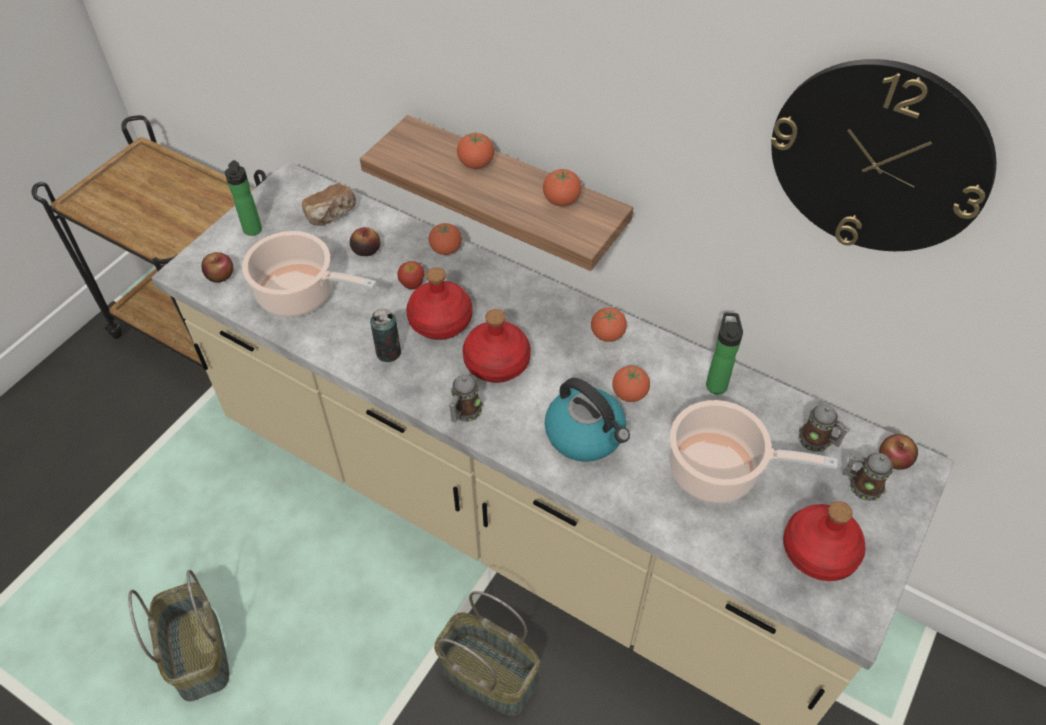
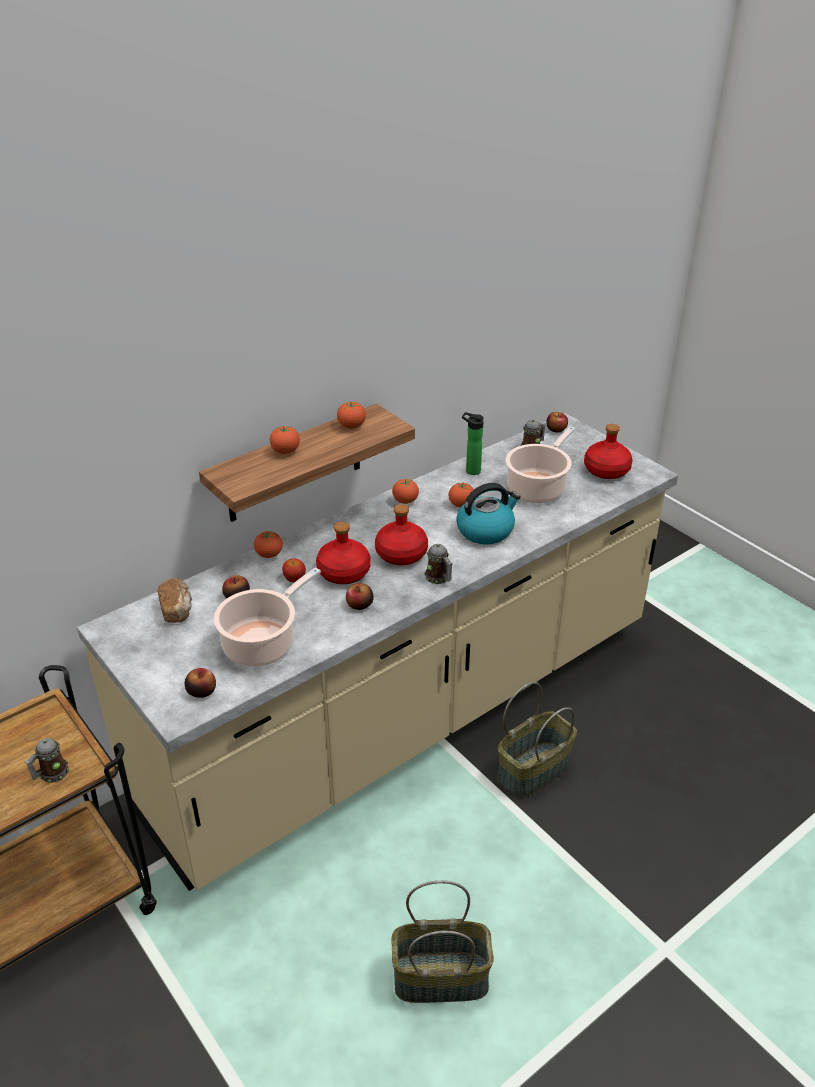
camera: 70 degrees left, 15 degrees down
(252, 231) = (159, 662): bottle -> none
(388, 353) = (359, 605): can -> apple
(861, 485) = (569, 444): mug -> mug (51, 774)
(879, 158) = (492, 262): wall clock -> none

